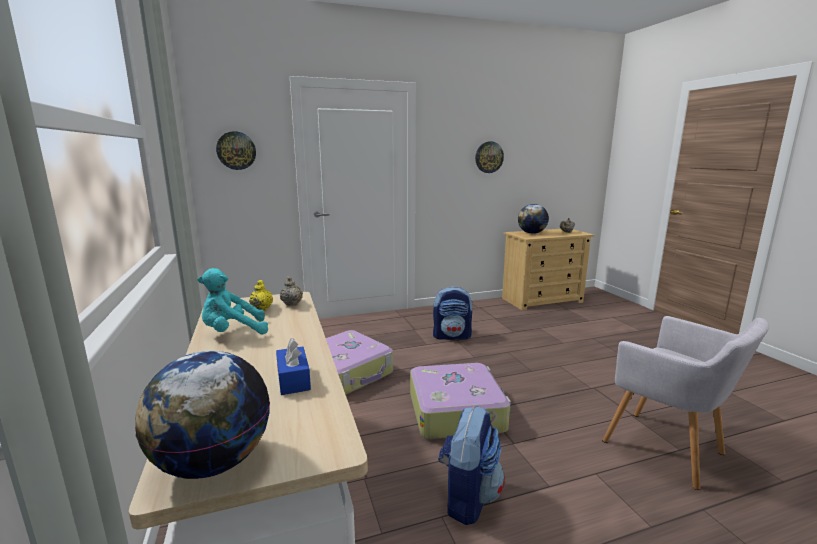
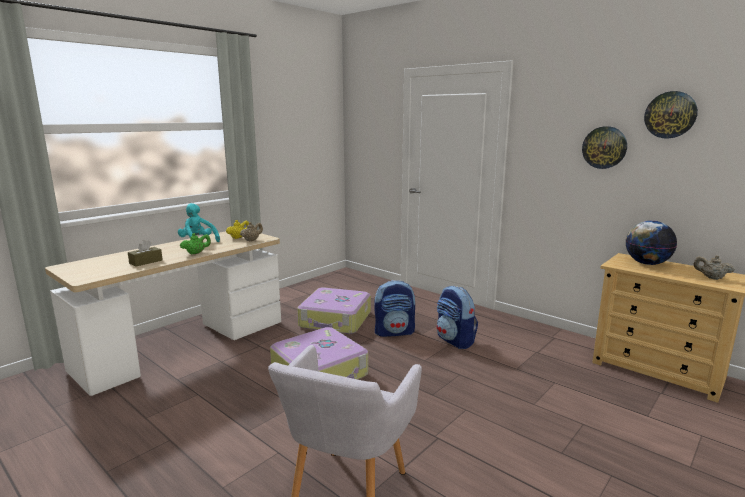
camera: 60 degrees right, 0 degrees up
(213, 463) = (73, 267): globe -> none
(236, 150) = (367, 132): wall clock -> wall clock (670, 115)
(293, 379) = (146, 262): blue tissue box -> brown tissue box
(302, 339) = (196, 253): none -> green teapot
(467, 497) = (220, 399): backpack -> backpack (394, 332)

